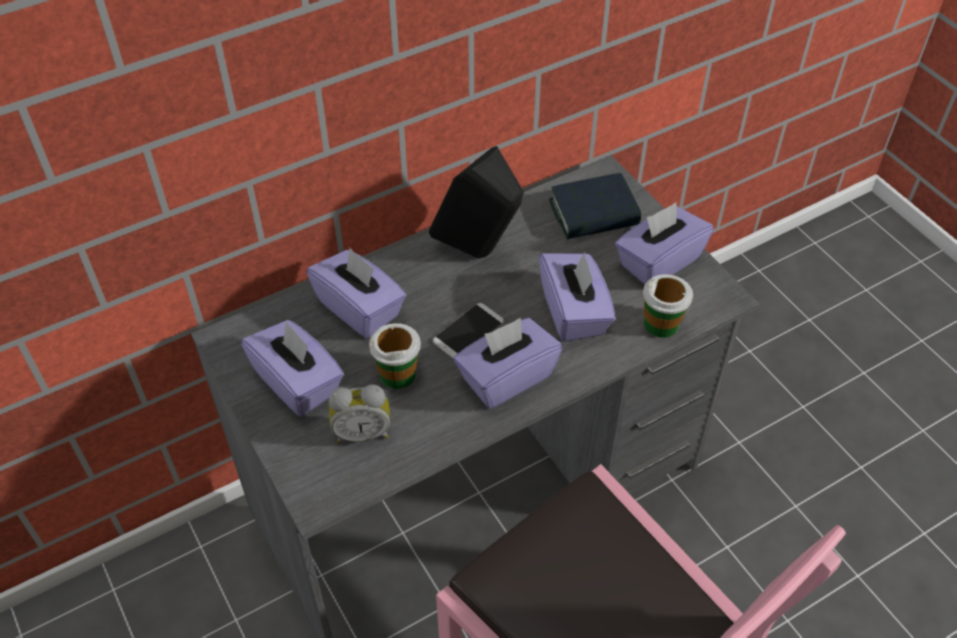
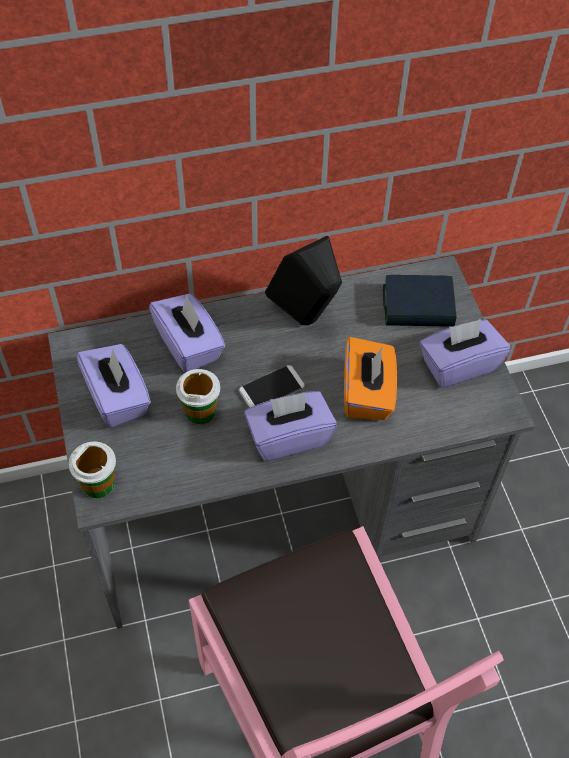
camera: 15 degrees right, 5 degrees up
(362, 432) = (154, 453): alarm clock -> none
(574, 313) = (367, 394): purple tissue box -> orange tissue box
(661, 324) = (439, 423): cup -> cup (98, 483)

